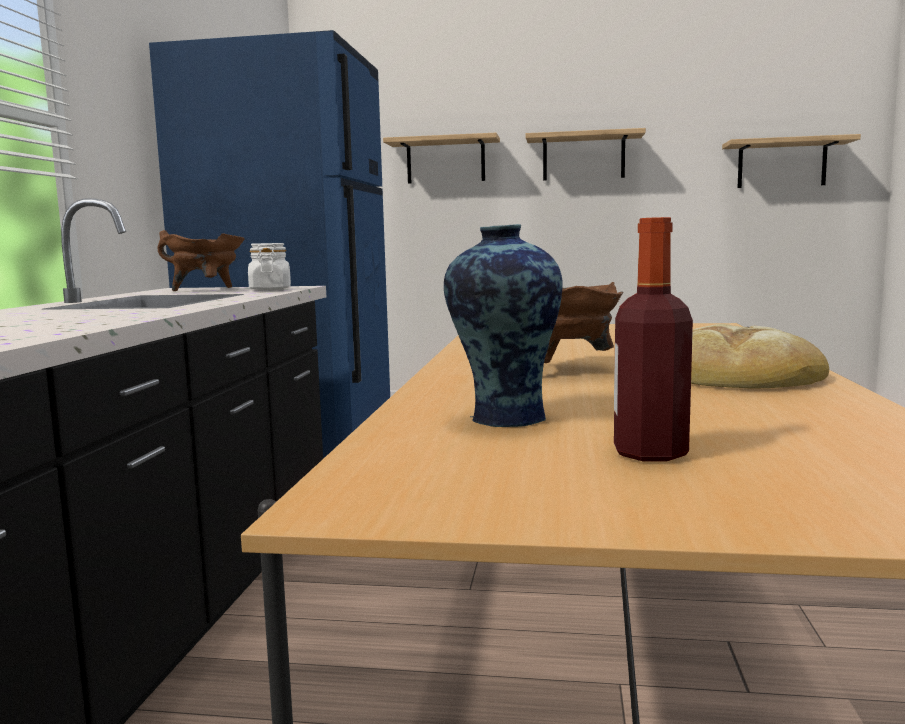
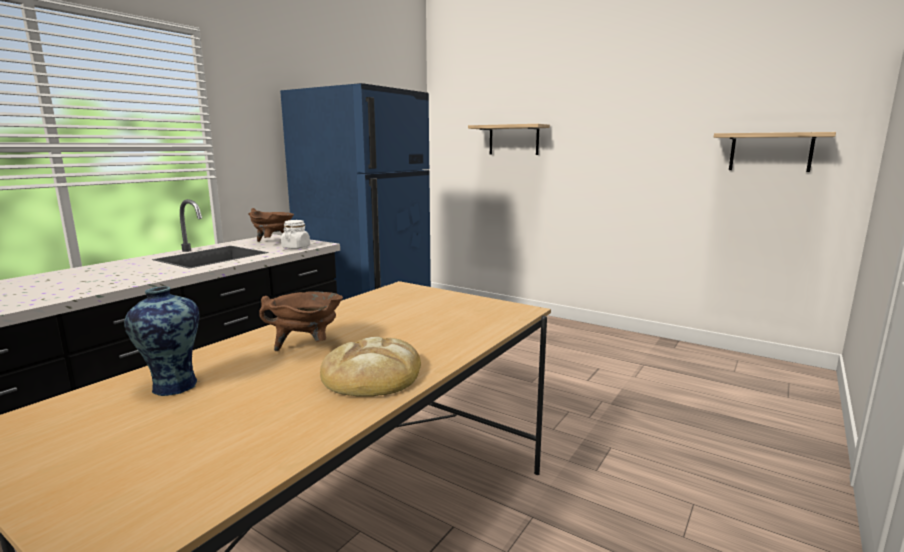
camera: 25 degrees right, 5 degrees up
(583, 157) = (607, 140): shelf -> none
(650, 453) = (144, 435): bottle -> none

